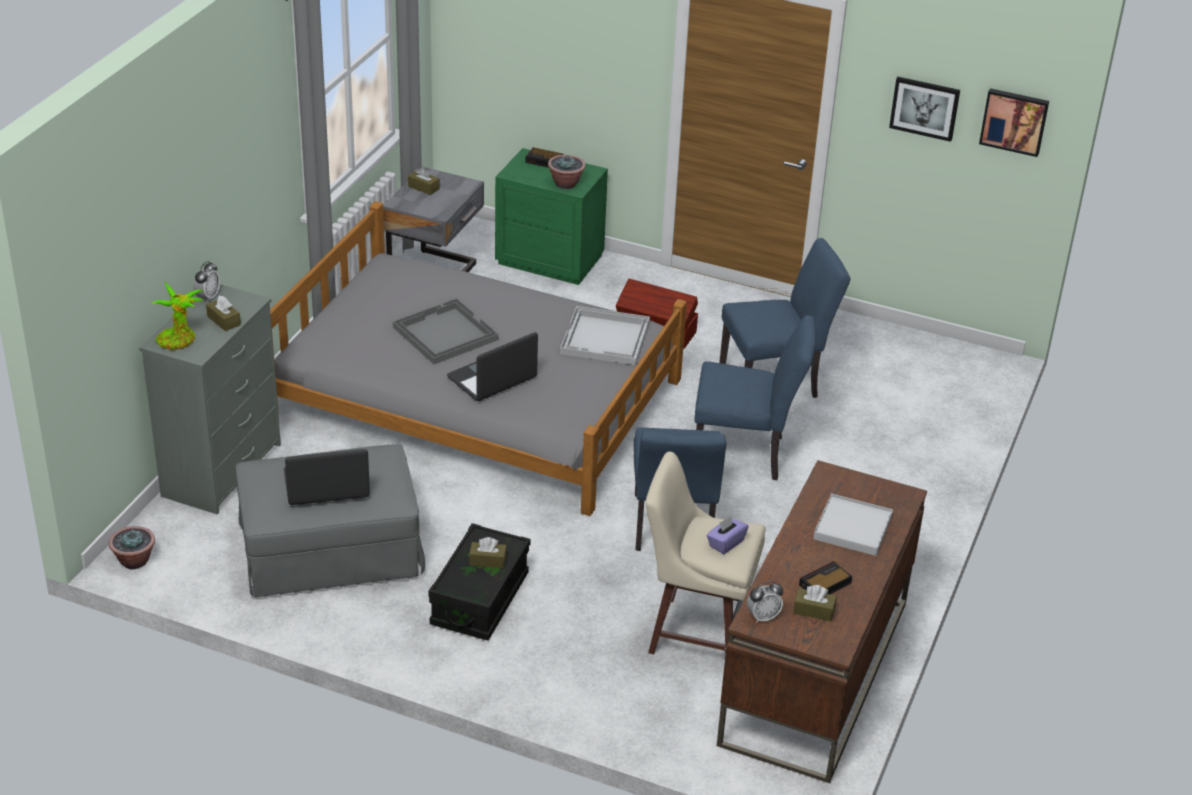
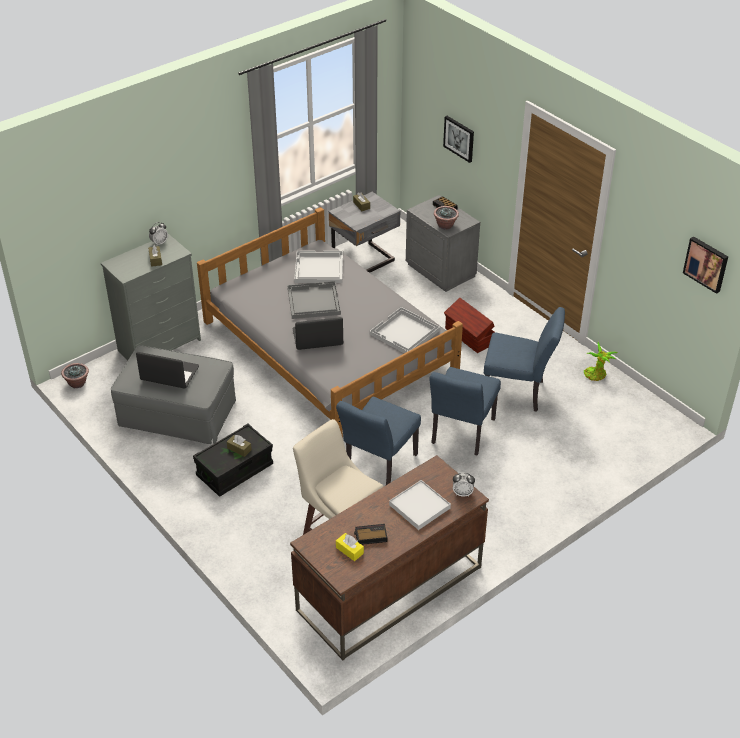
camera: 30 degrees right, 5 degrees up
(179, 340) = (123, 265): potted plant -> potted plant (596, 375)
(414, 290) = (318, 268): none -> white tray
(550, 259) = (441, 270): green nightstand -> grey nightstand
(725, 543) = (347, 488): purple tissue box -> none
(746, 455) = (460, 434): blue chair -> blue chair turned 75 degrees clockwise
(763, 617) = (316, 543): alarm clock -> alarm clock (462, 493)
(813, 611) = (349, 550): brown tissue box -> yellow tissue box
(924, 108) = (655, 237): picture -> picture (459, 138)

